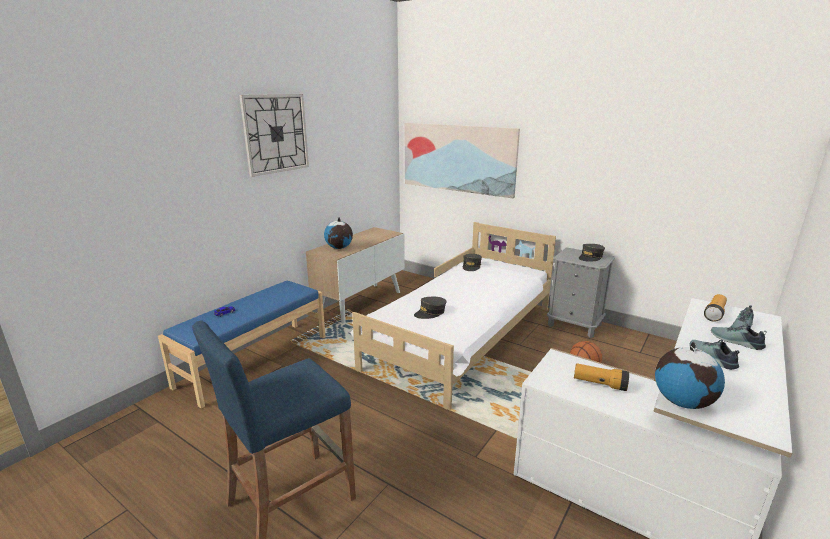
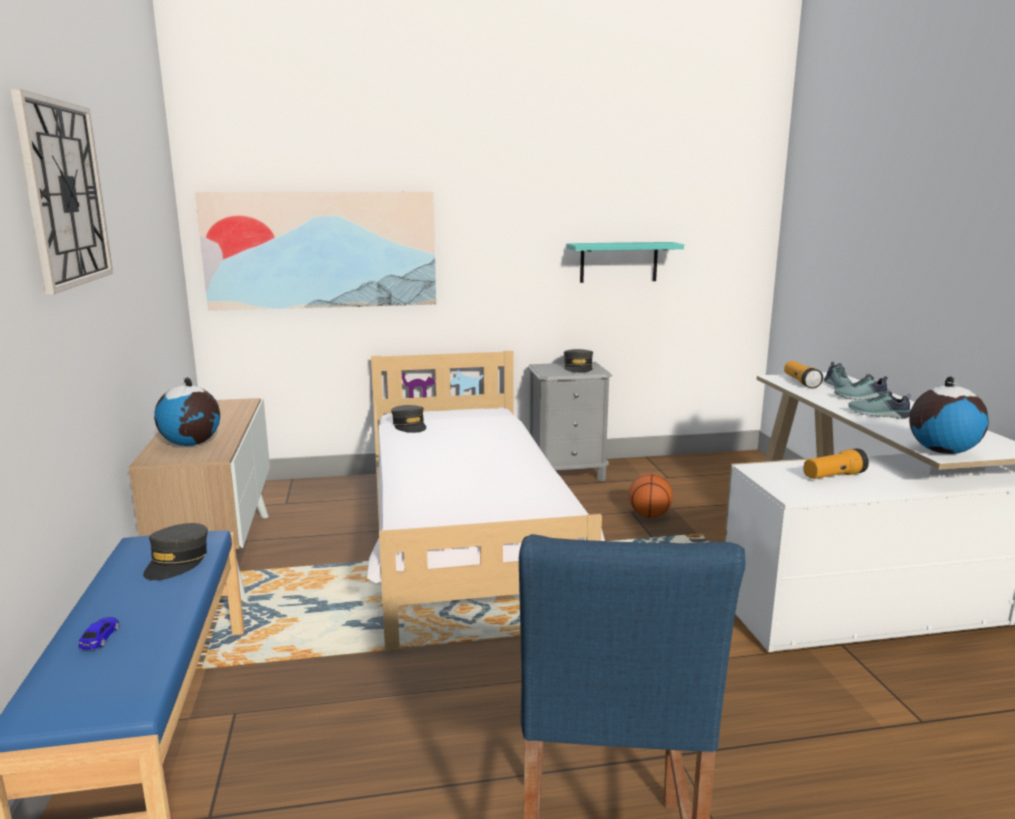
camera: 45 degrees left, 5 degrees down
(430, 313) = (474, 496): grey cap -> grey cap (177, 562)
(645, 188) = (618, 262): none -> turquoise shelf

